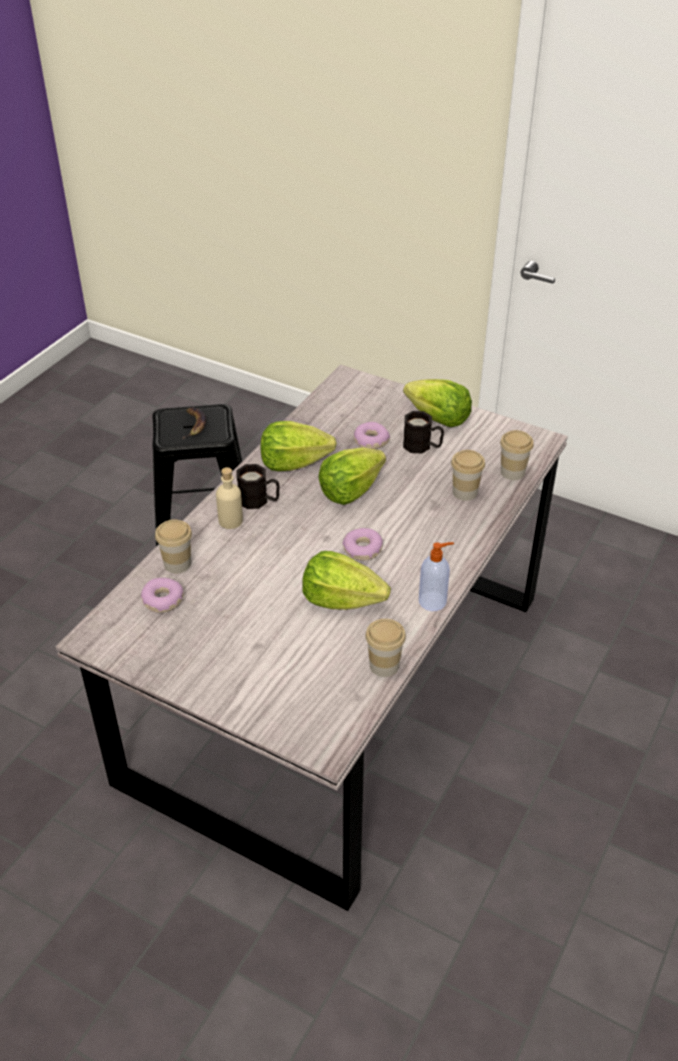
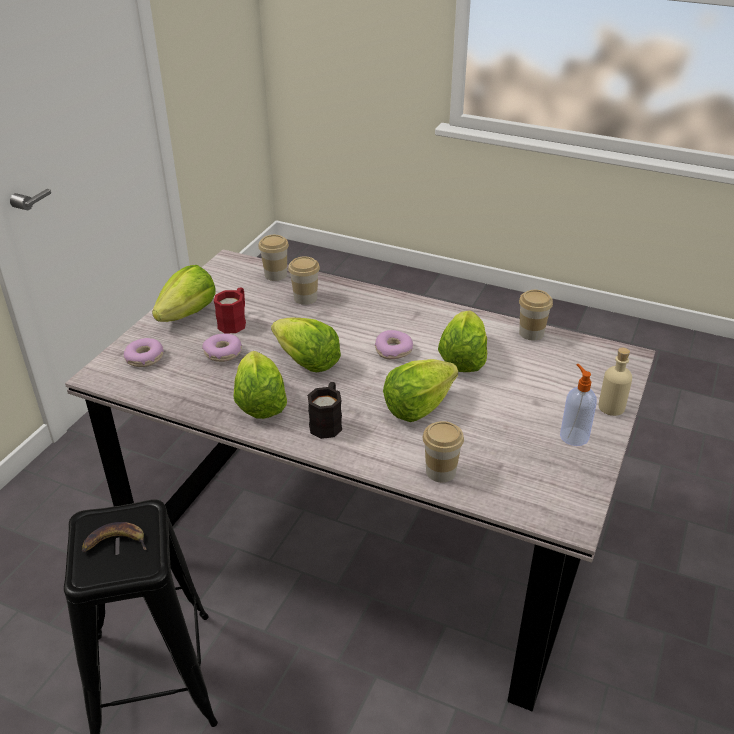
camera: 95 degrees left, 5 degrees down
(163, 600) = (499, 474): donut -> donut (145, 358)
(230, 521) = (364, 439): beige bottle -> beige bottle (611, 407)
(269, 558) = (418, 406): none -> lettuce
(422, 446) = (234, 321): black mug -> red mug
(433, 601) = (450, 312): soap dispenser -> soap dispenser (573, 436)

